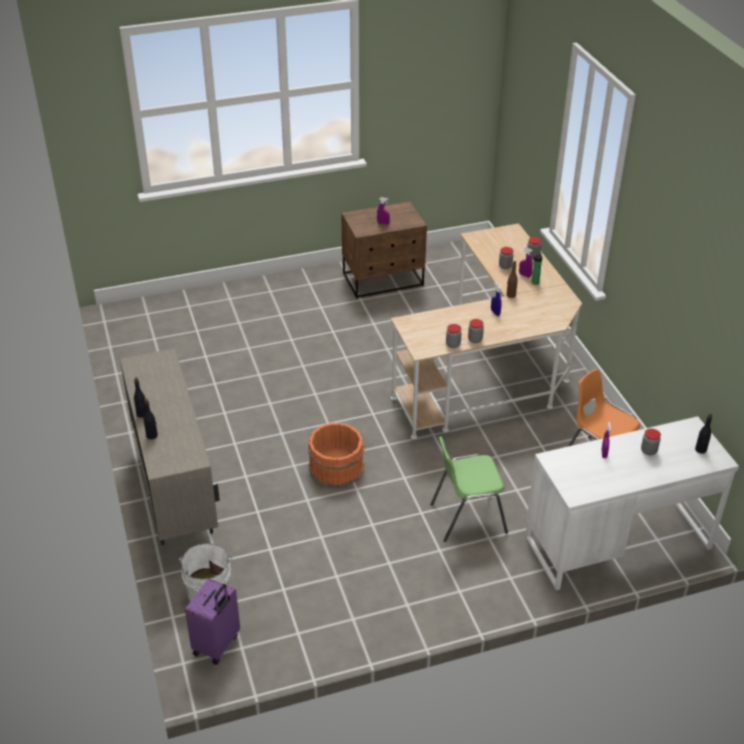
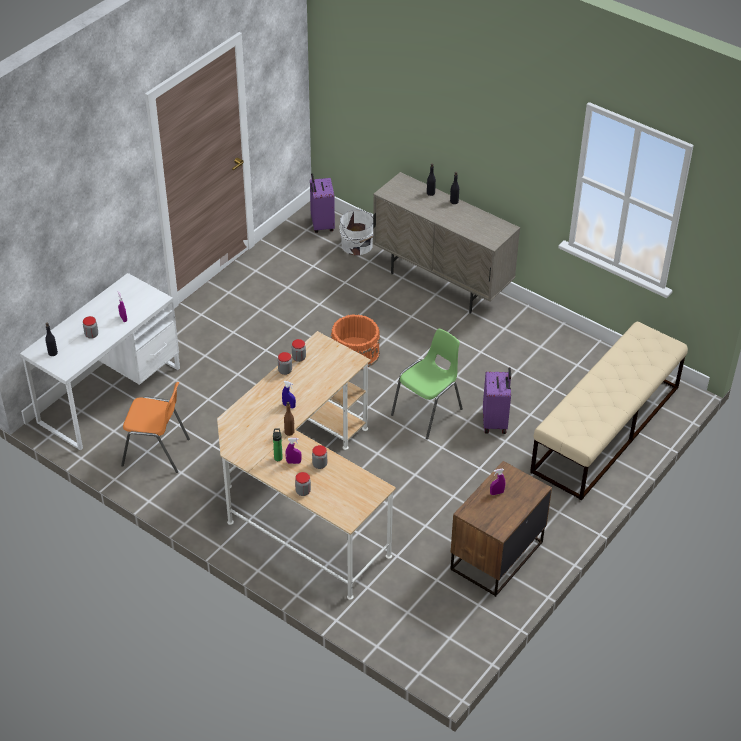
camera: 145 degrees right, 5 degrees up
(207, 313) = (606, 429): none -> beige bench
(282, 354) = (495, 422): none -> purple suitcase
(467, 517) = (230, 362): green chair -> green chair (428, 412)

